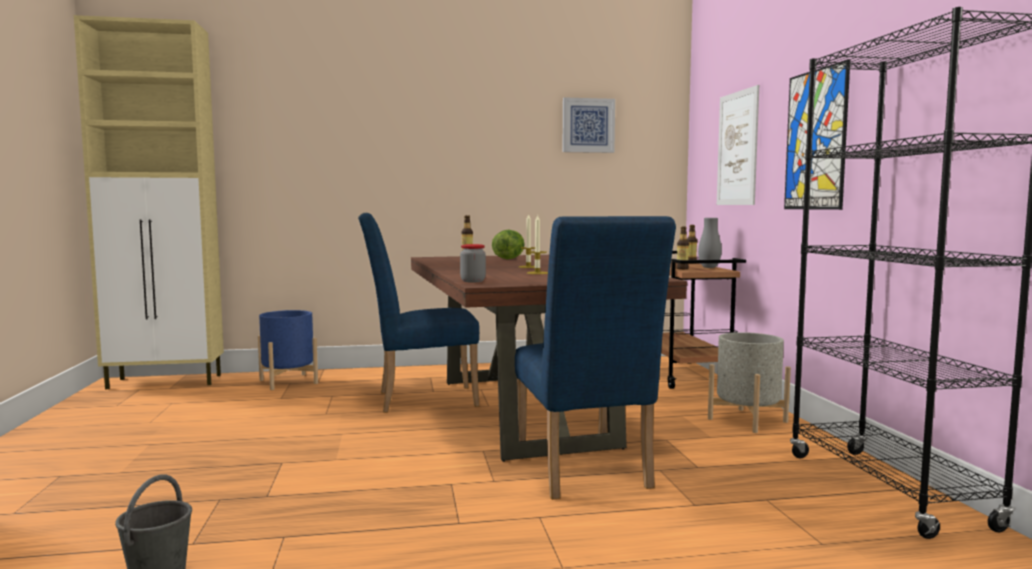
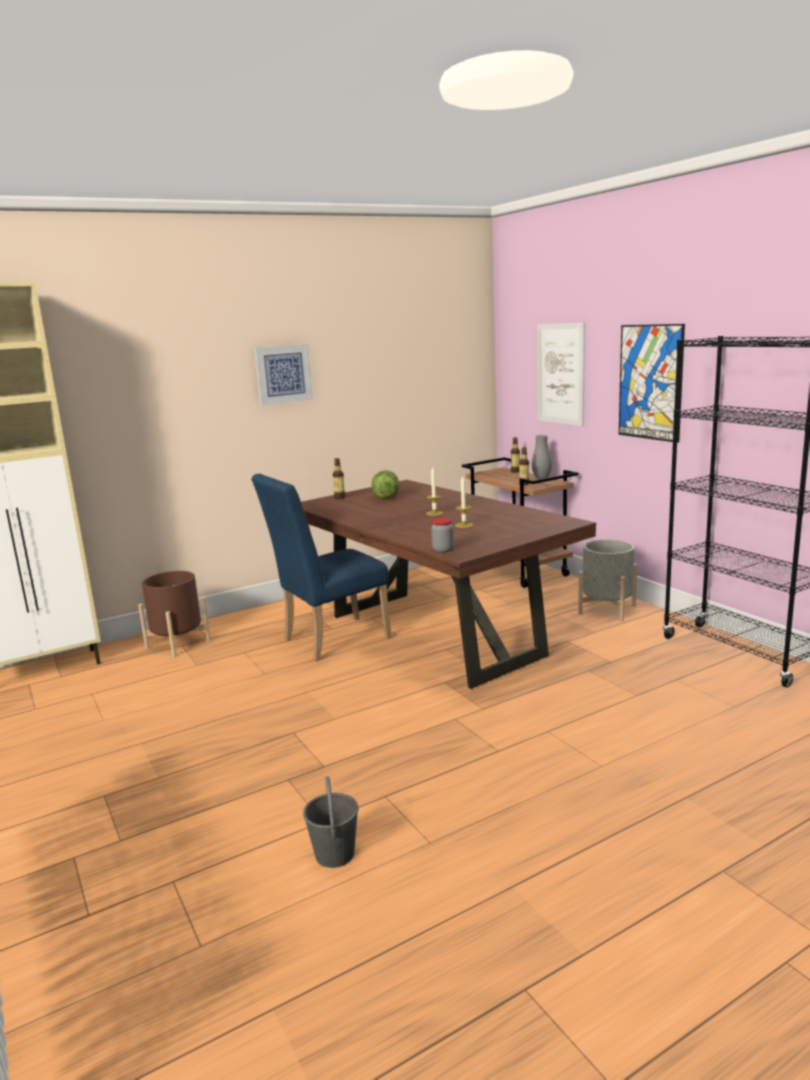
camera: 20 degrees left, 10 degrees up
(288, 381) = (178, 644): blue planter -> brown planter
(584, 474) = (540, 686): blue chair -> none
(588, 125) = (413, 349): picture -> picture (283, 374)

